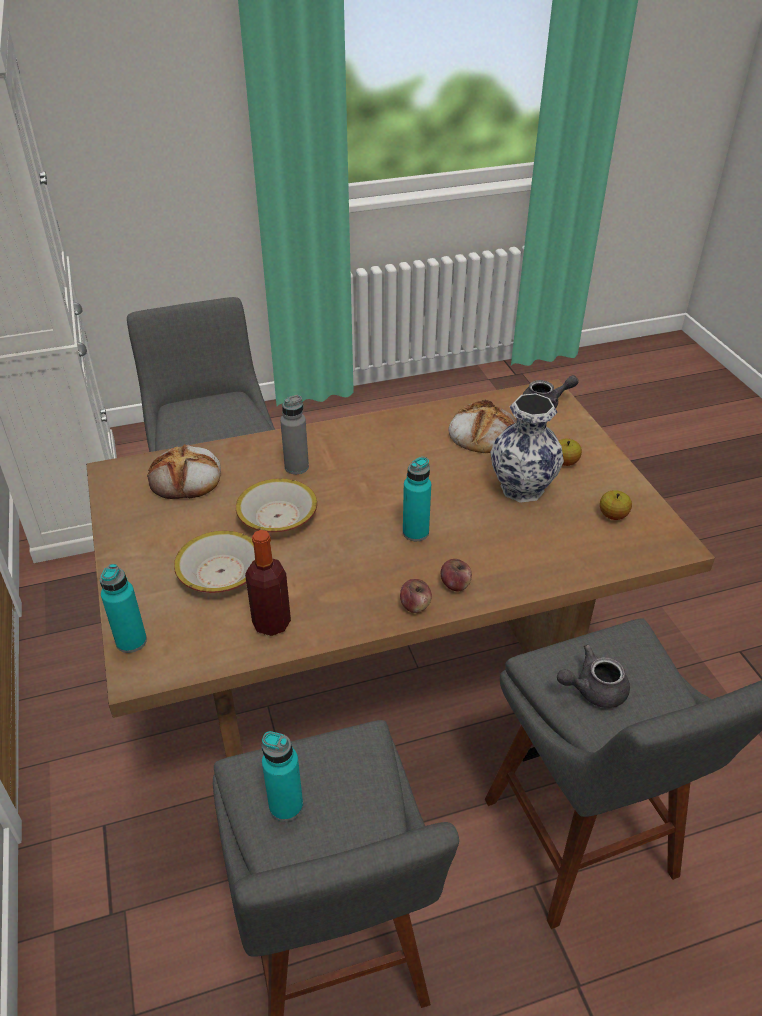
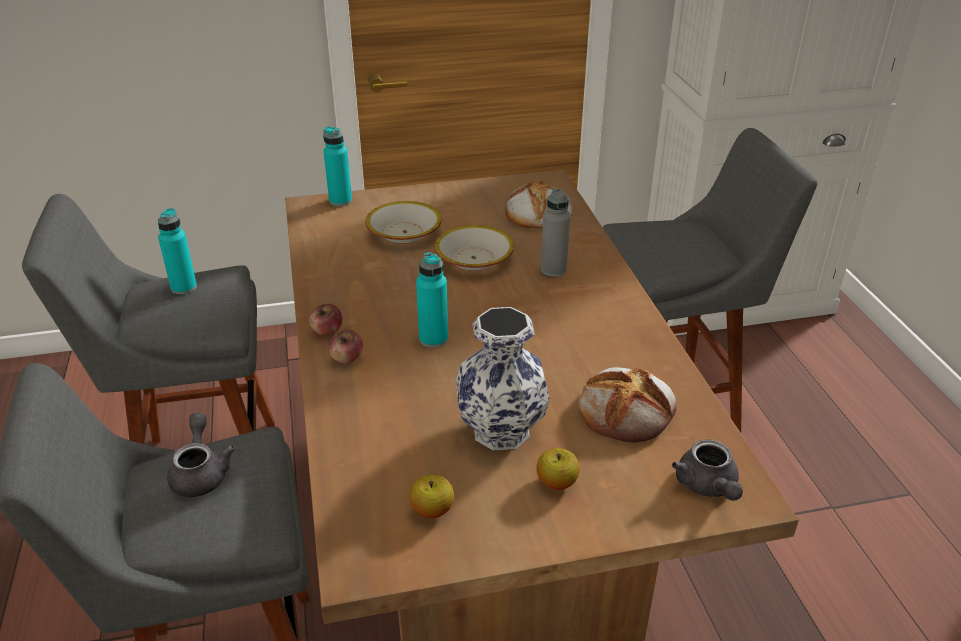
camera: 95 degrees right, 5 degrees down
(271, 623) = (335, 256): bottle -> none

